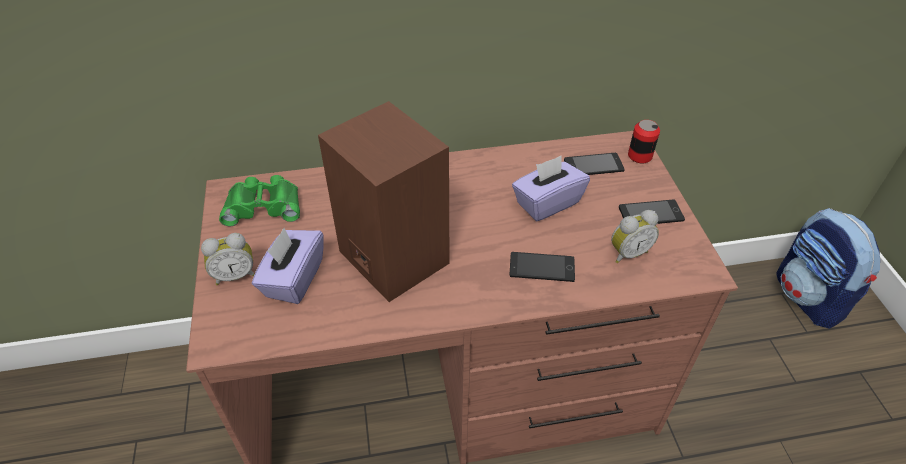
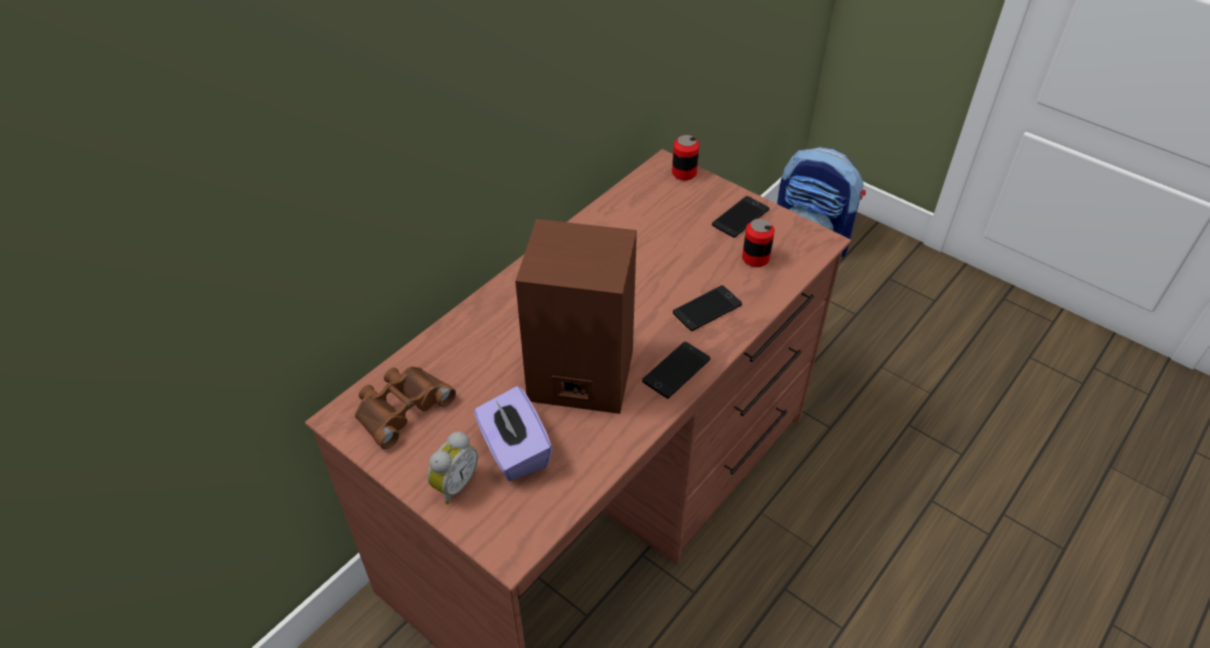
camera: 40 degrees left, 0 degrees up
(263, 205) = (401, 407): green binoculars -> brown binoculars
(547, 203) = (654, 253): purple tissue box -> none
(593, 165) = (657, 201): phone -> phone (676, 370)
(627, 252) = (755, 258): alarm clock -> can

